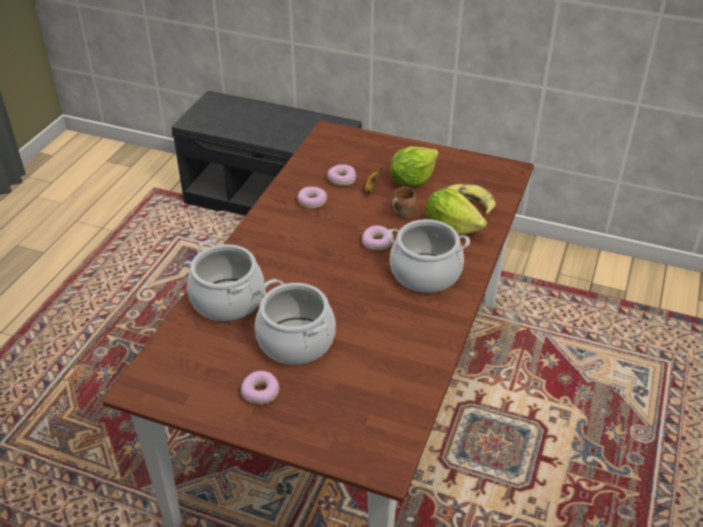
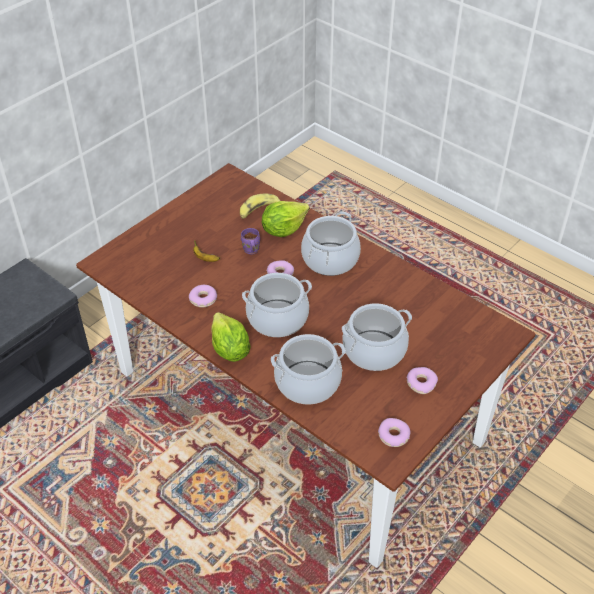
camera: 70 degrees left, 5 degrees up
(310, 257) = (277, 318): none -> cooking pot
(341, 179) = (181, 273): donut -> donut (393, 436)
(402, 213) = (250, 250): brown mug -> purple mug
(412, 180) = (209, 232): lettuce -> lettuce (229, 350)

